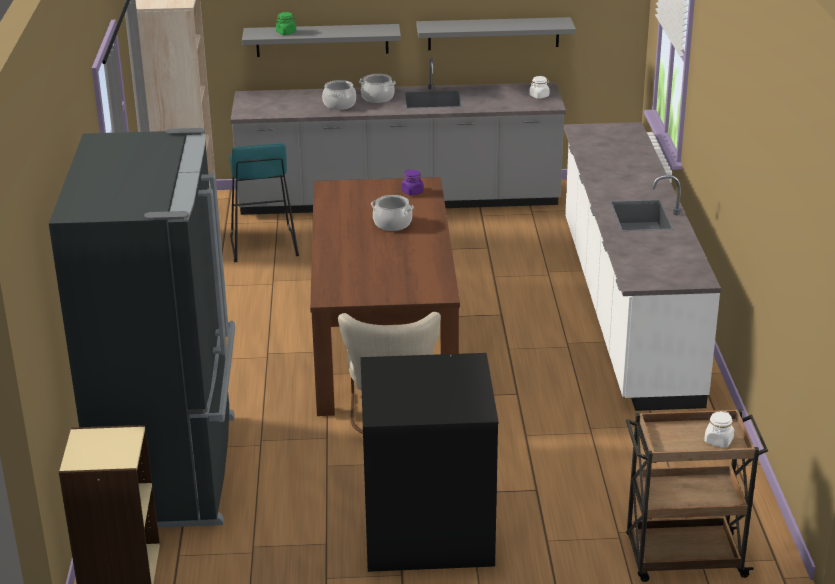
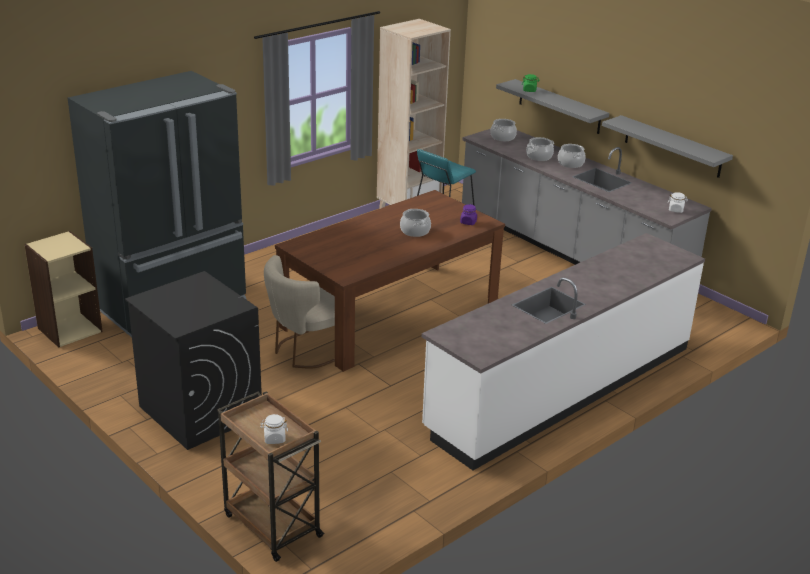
camera: 50 degrees right, 0 degrees up
(266, 102) = (502, 137): none -> cooking pot

